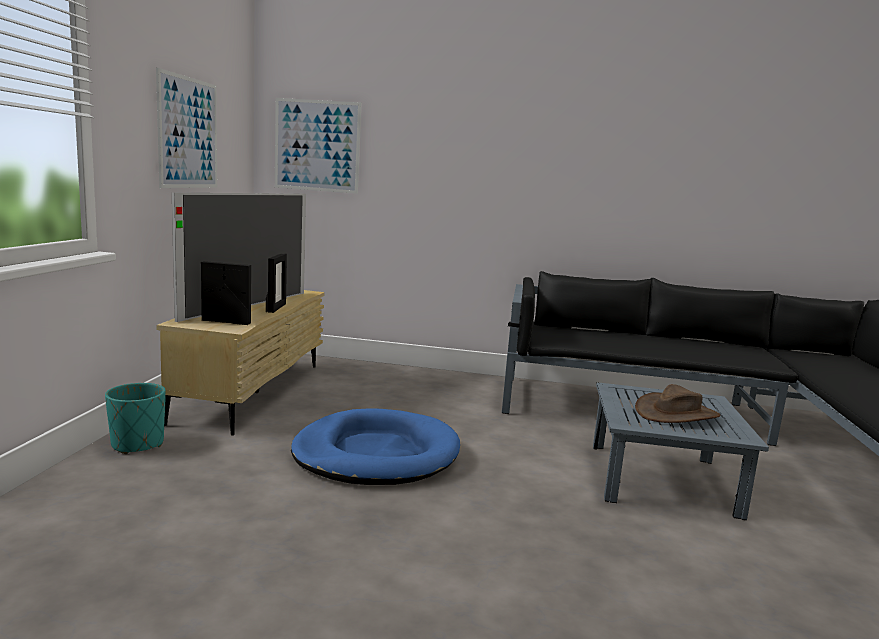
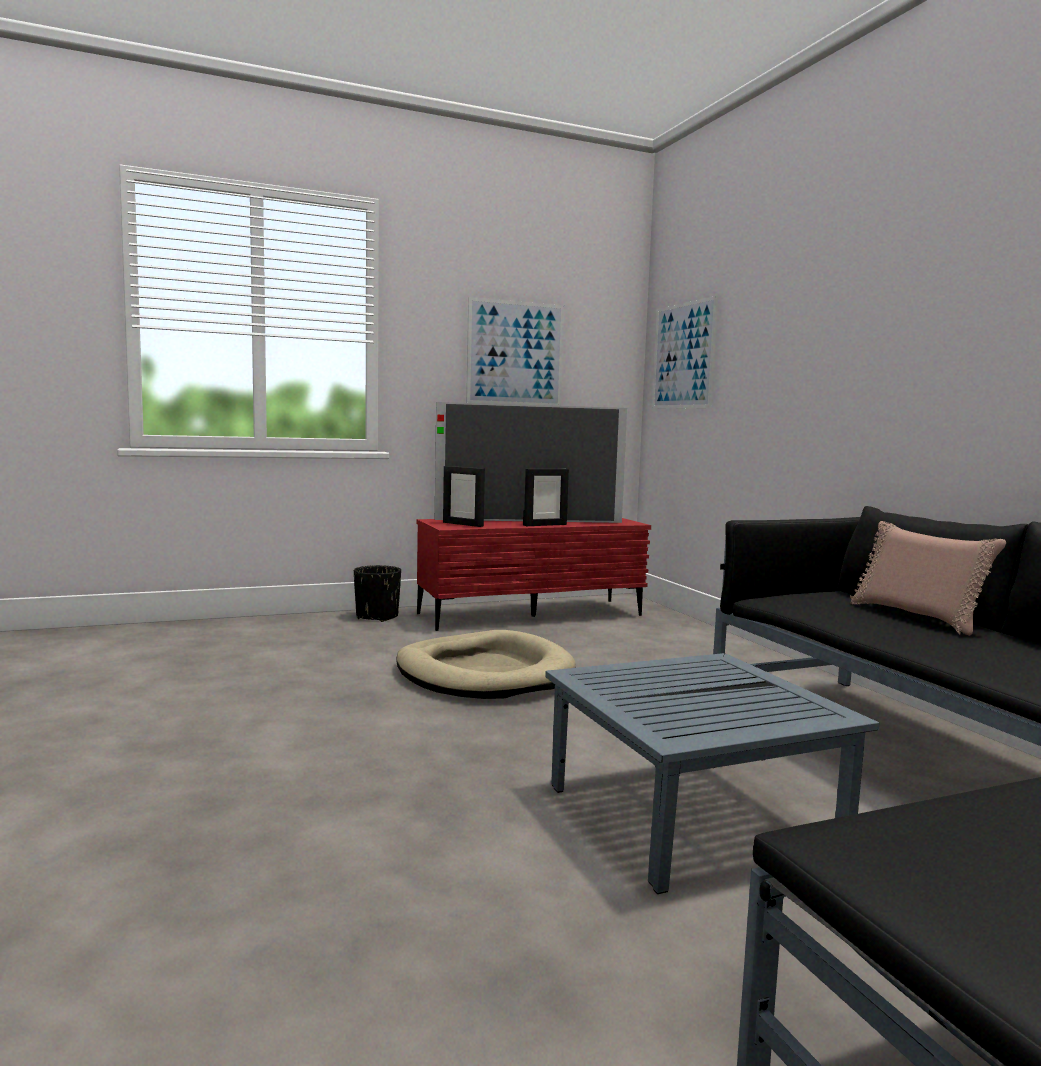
camera: 60 degrees right, 5 degrees down
(138, 444) = (377, 617): turquoise planter -> black planter
(225, 322) = (463, 524): picture frame -> picture frame turned 150 degrees clockwise
(253, 392) = (532, 615): beige tv stand -> red tv stand
(376, 454) = (484, 673): blue dog bed -> beige dog bed
(612, 335) = (917, 618): none -> beige pillow
(676, 413) = (691, 697): brown hat -> none

